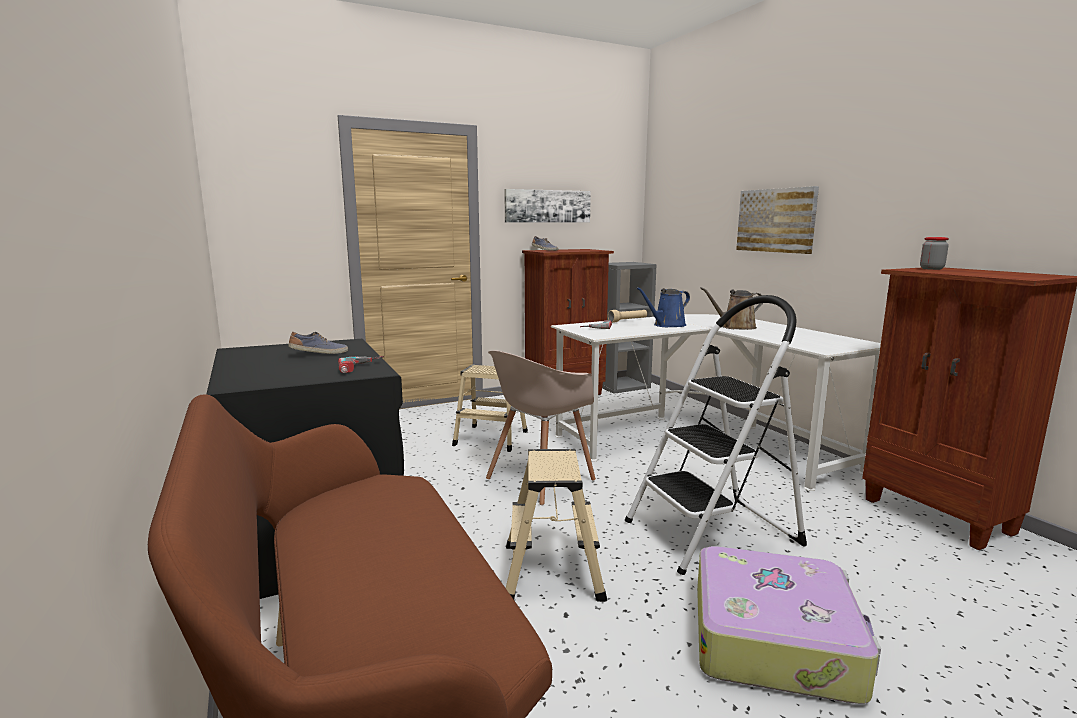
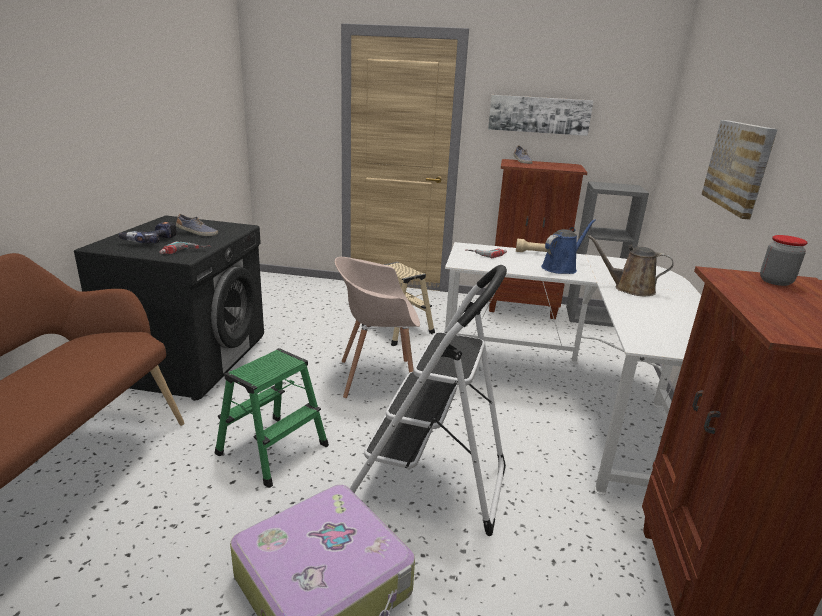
camera: 35 degrees right, 10 degrees up
(283, 368) = (150, 240): none -> power drill
(552, 571) = (273, 449): beige step ladder -> green step ladder
(667, 325) = (561, 268): blue watering can -> blue watering can turned 135 degrees clockwise

